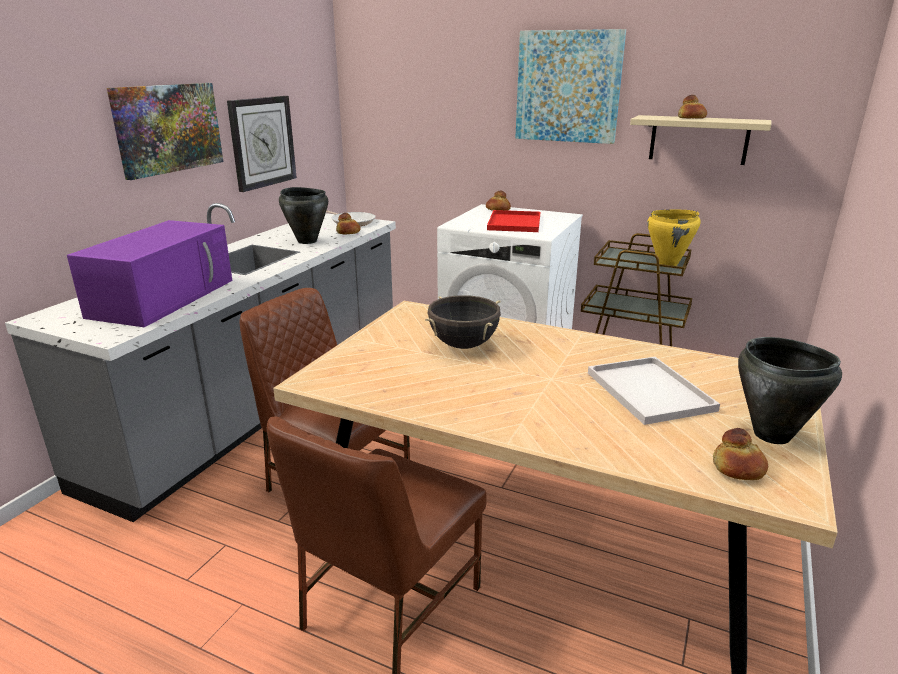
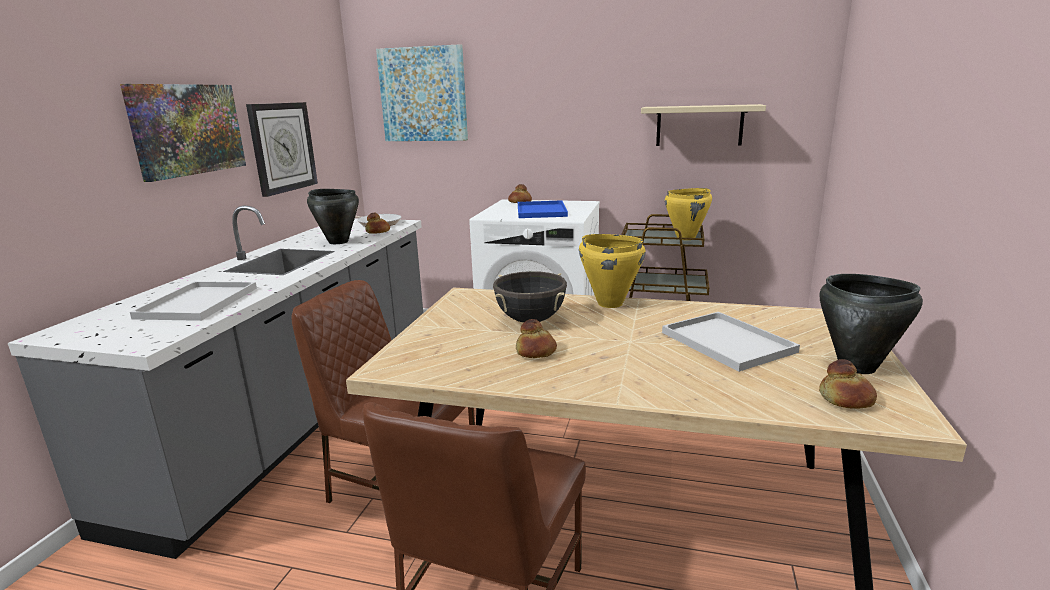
camera: 10 degrees left, 5 degrees down
(164, 297) = (198, 302): purple microwave -> white tray
(515, 223) = (542, 211): red tray -> blue tray
(550, 334) = (609, 303): none -> yellow cooking pot
(568, 87) = (577, 85): picture -> picture (423, 94)
(691, 118) = (693, 106): bread -> bread (535, 352)

